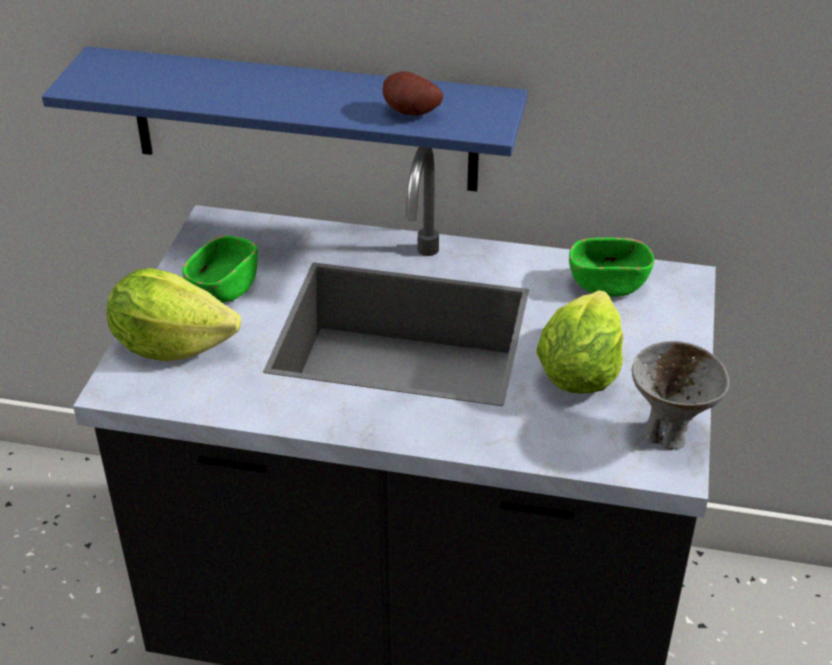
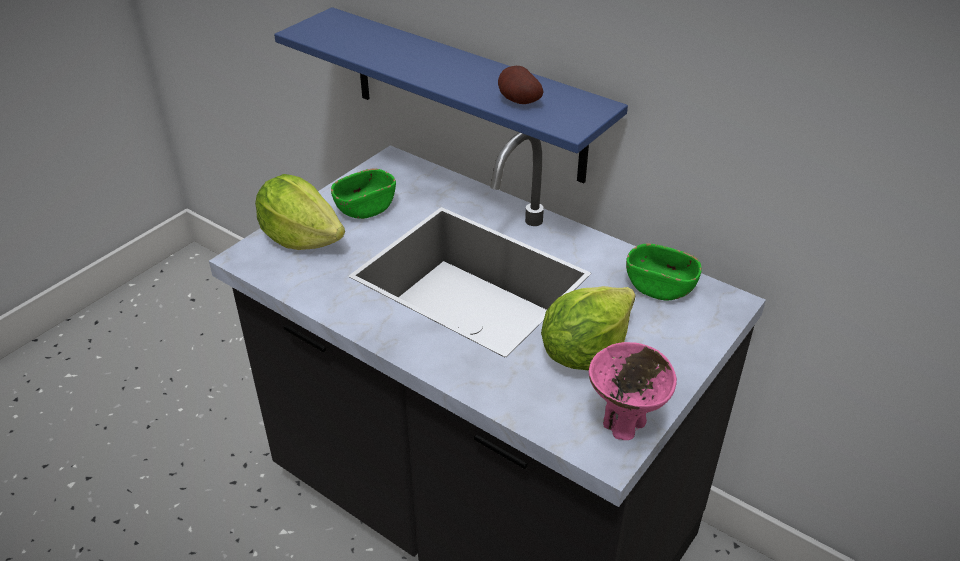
camera: 25 degrees right, 0 degrees up
(668, 434) = (624, 425): grey bowl -> pink bowl

